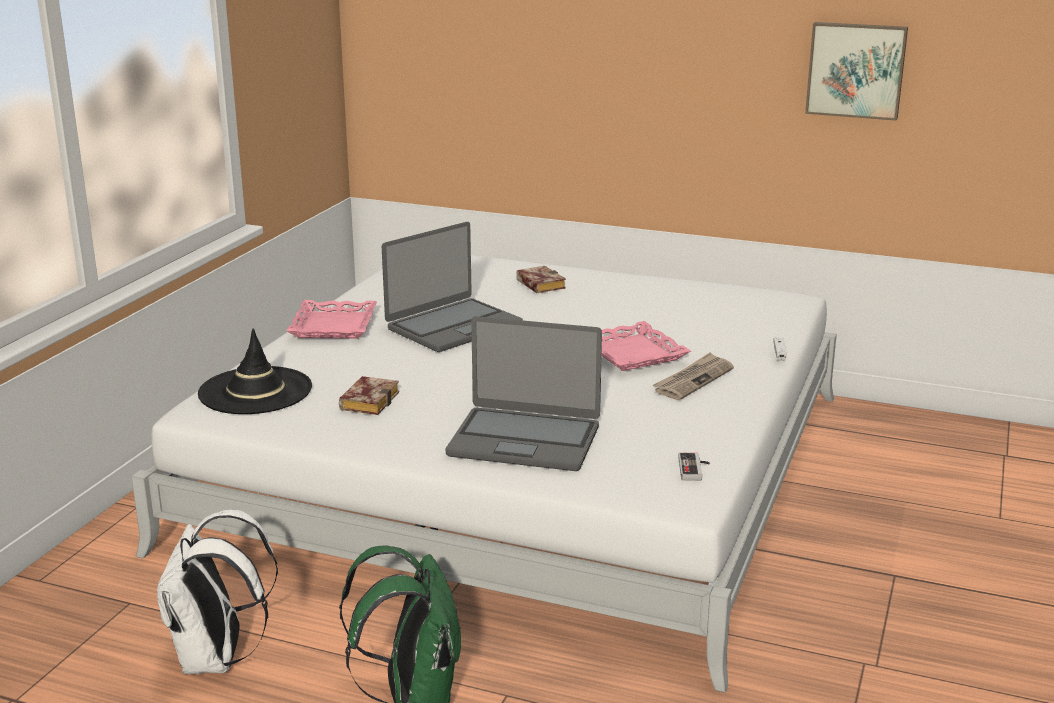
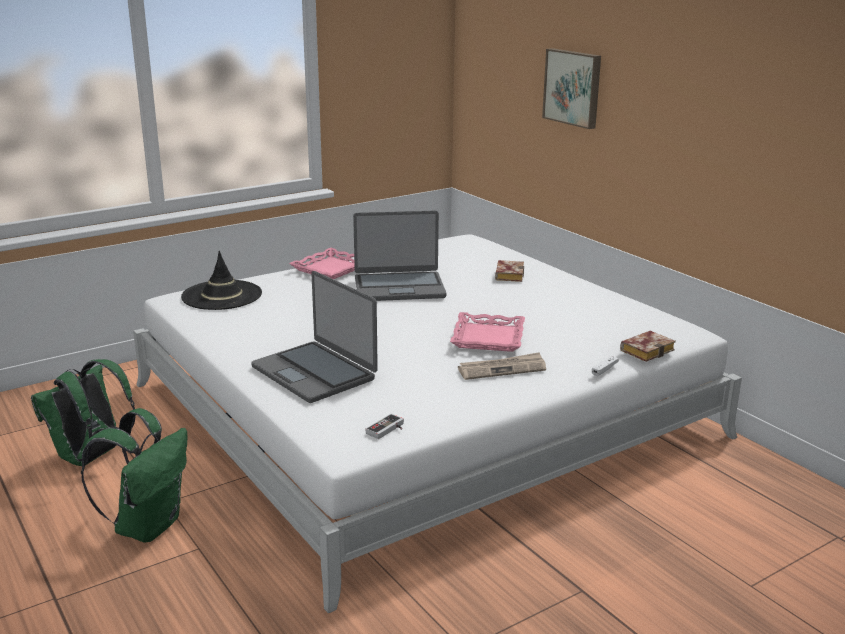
camera: 35 degrees right, 0 degrees up
(216, 659) = (91, 457): white backpack -> green backpack
(369, 400) = (270, 319): book -> book (647, 350)
(856, 70) = (780, 130): picture -> picture (573, 87)

